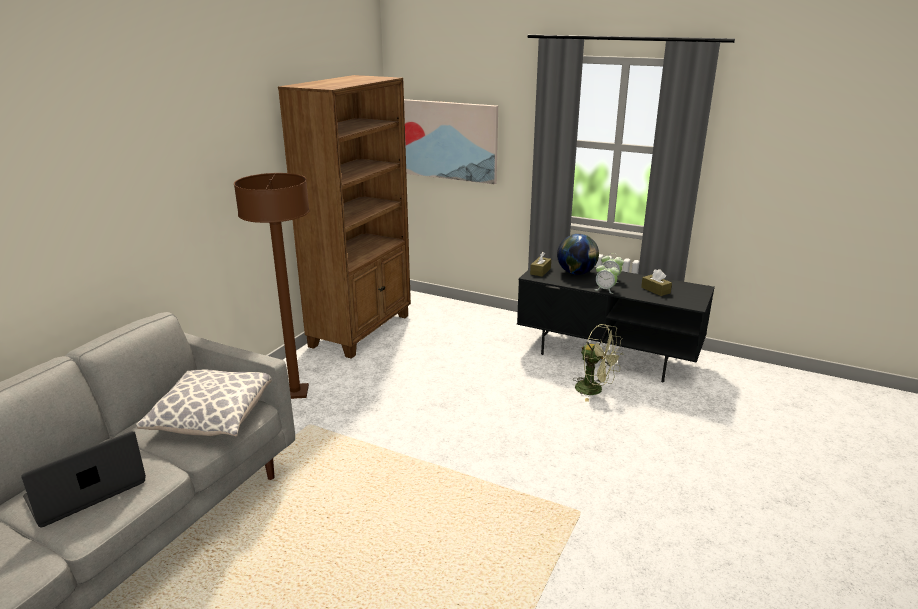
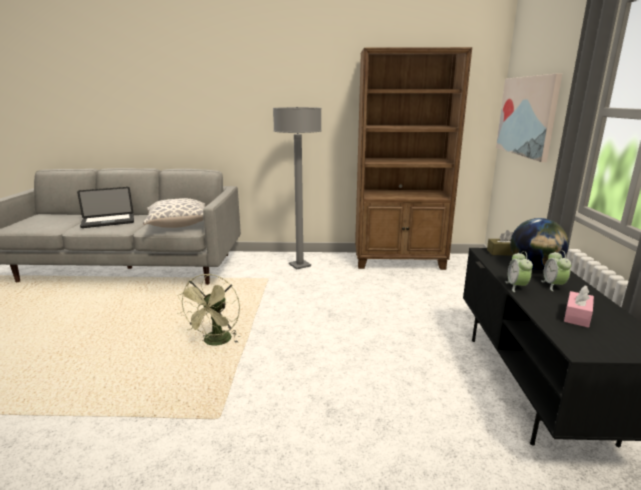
camera: 65 degrees right, 5 degrees down
(86, 491) = (108, 222): laptop -> laptop turned 135 degrees clockwise
(295, 392) = (299, 265): brown floor lamp -> grey floor lamp
(595, 390) = (443, 389): green fan -> green fan (216, 342)
(655, 290) = (577, 316): brown tissue box -> pink tissue box

